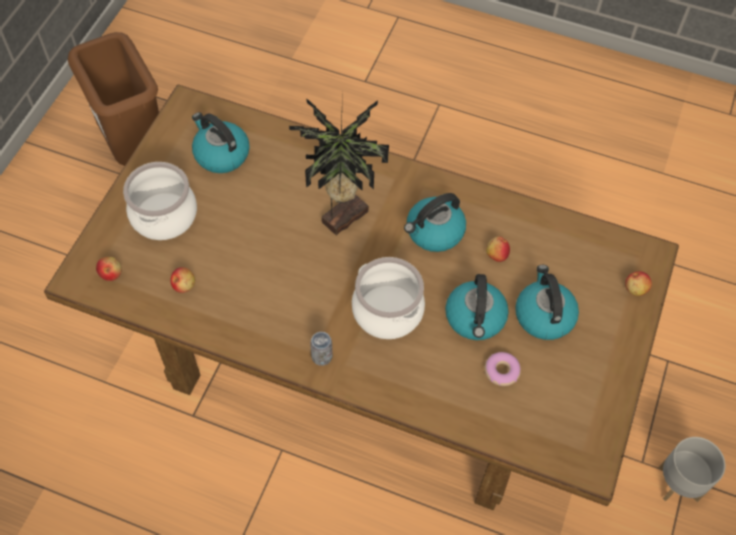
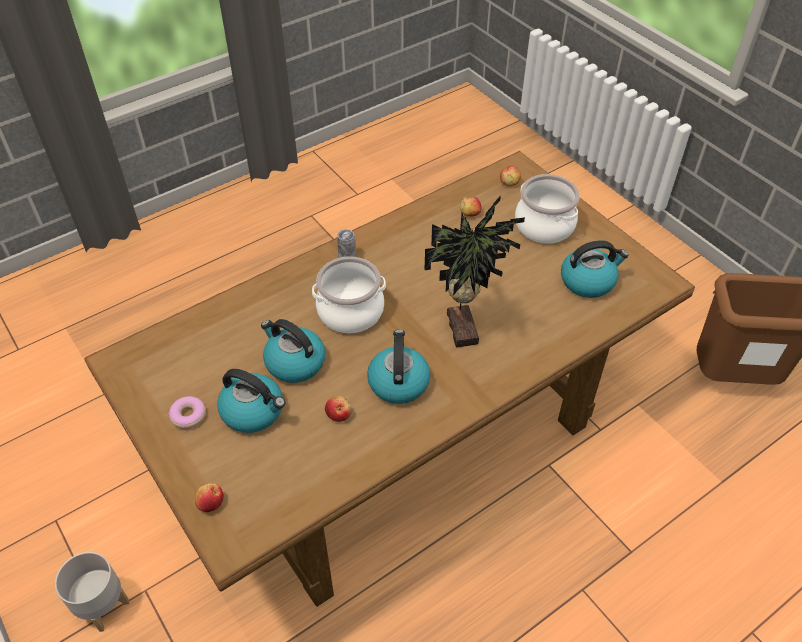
camera: 125 degrees right, 10 degrees down
(501, 371) = (236, 352): donut -> donut (188, 415)

